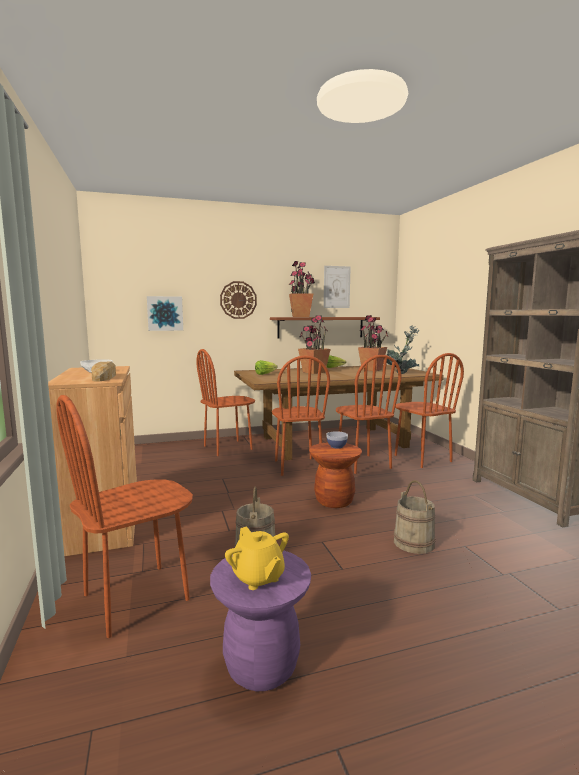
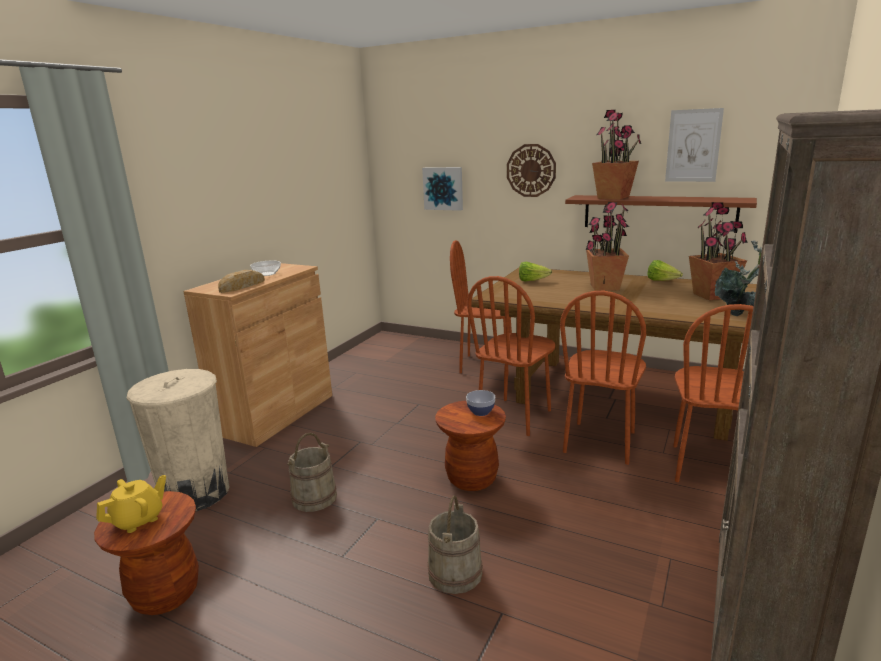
camera: 45 degrees right, 10 degrees up
(136, 597) = (195, 492): brown chair -> beige trash can
(258, 577) = (138, 520): yellow teapot -> yellow teapot turned 150 degrees counterclockwise
(262, 666) = (165, 593): purple stool -> brown stool

